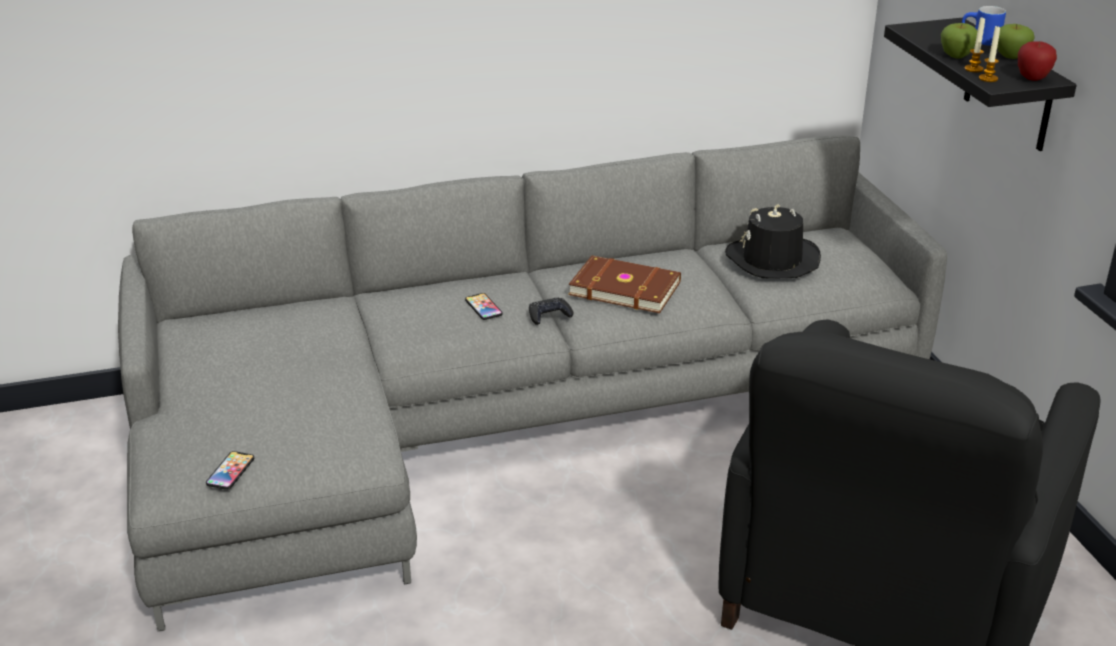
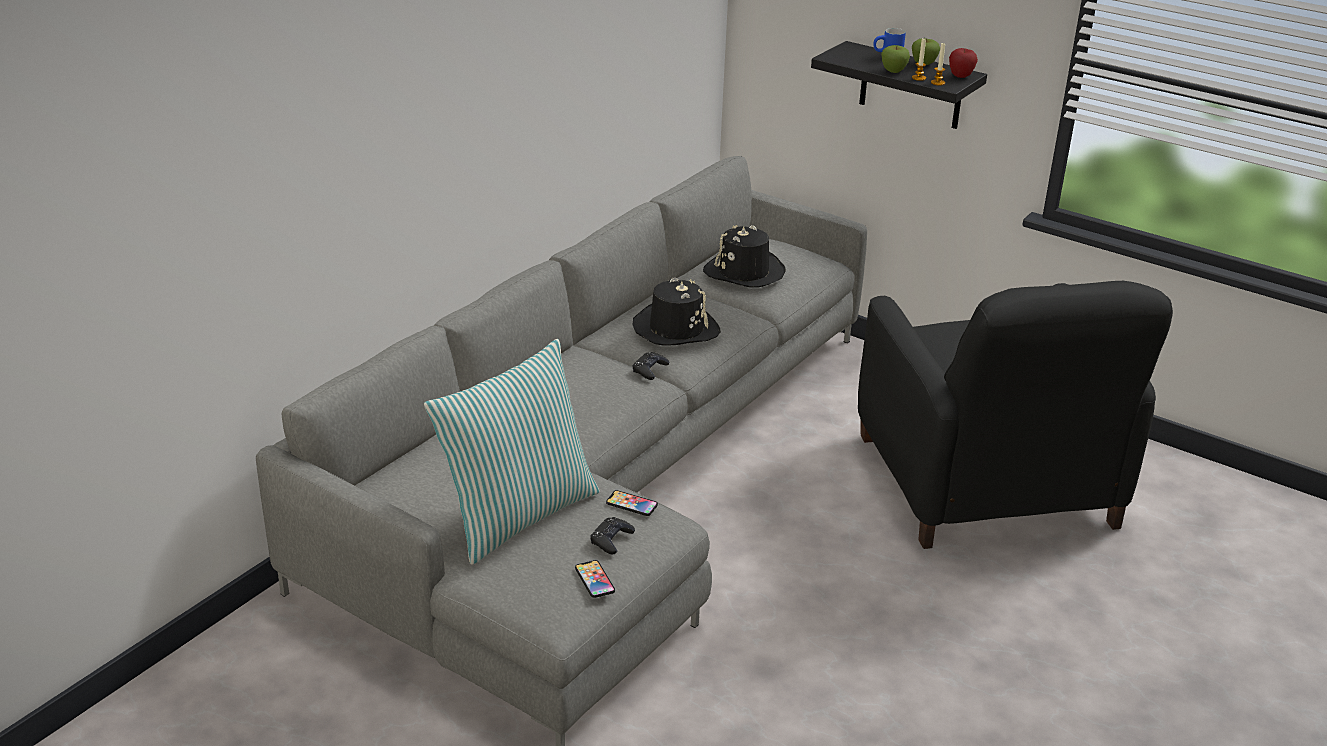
camera: 40 degrees left, 0 degrees up
(257, 390) = (517, 515): none -> pillow
(293, 444) = (611, 539): none -> black game controller
(483, 307) = (597, 382): phone -> phone (631, 504)
(624, 287) = (675, 328): brown book -> black hat

